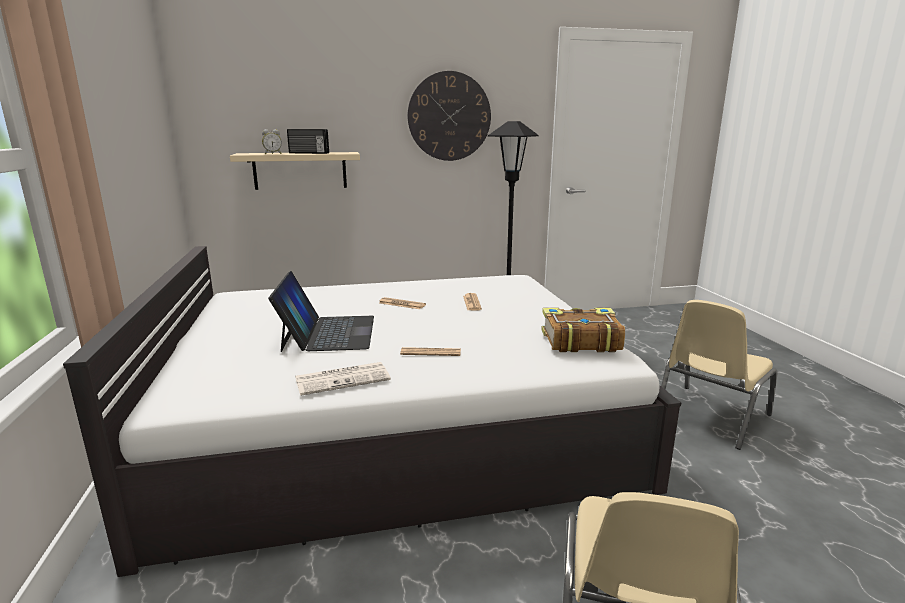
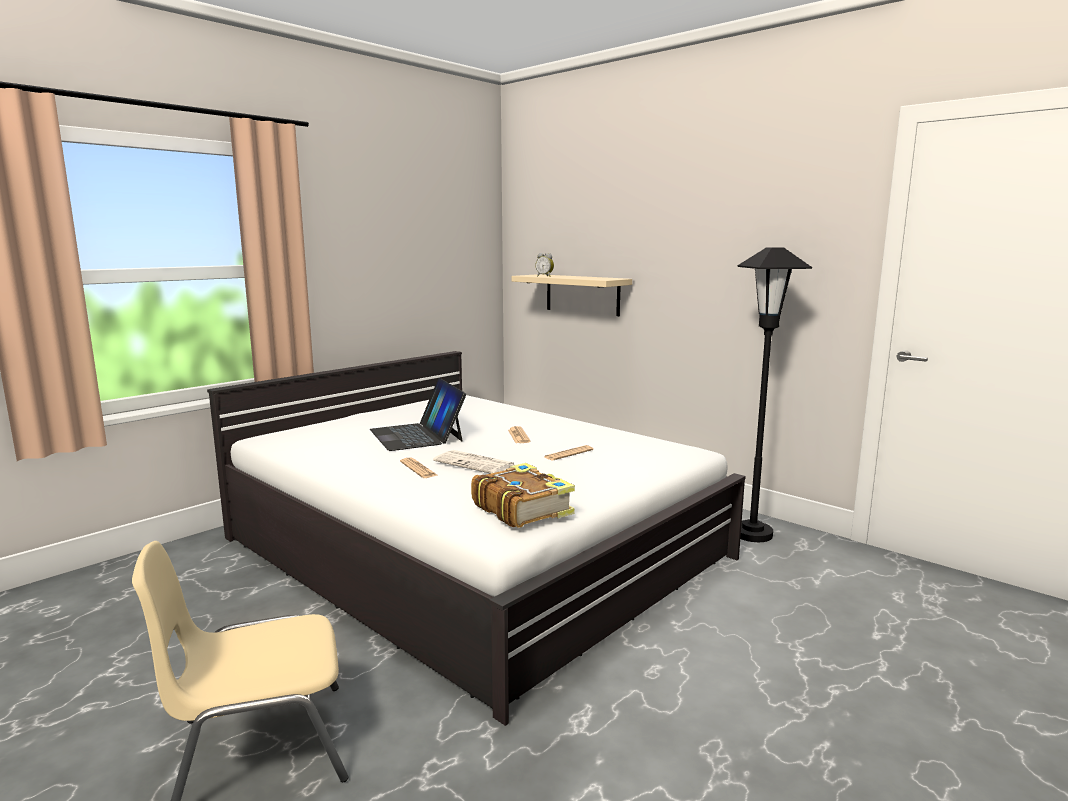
camera: 55 degrees right, 5 degrees down
(308, 153) = (575, 277): radio -> none
(328, 333) = (417, 435): laptop -> laptop turned 105 degrees clockwise
(343, 379) = (339, 460): newspaper -> newspaper (475, 463)
(449, 116) = (731, 240): wall clock -> none
(710, 416) = (746, 731): beige chair -> none

